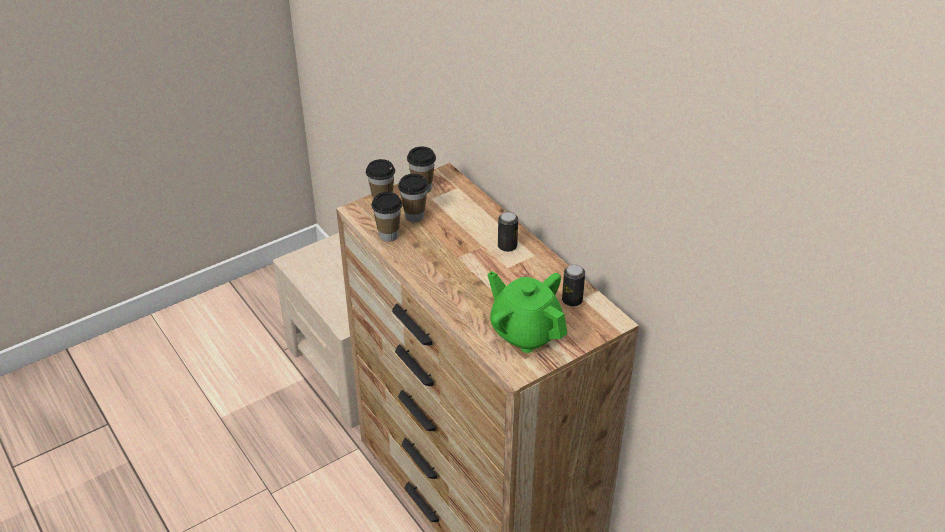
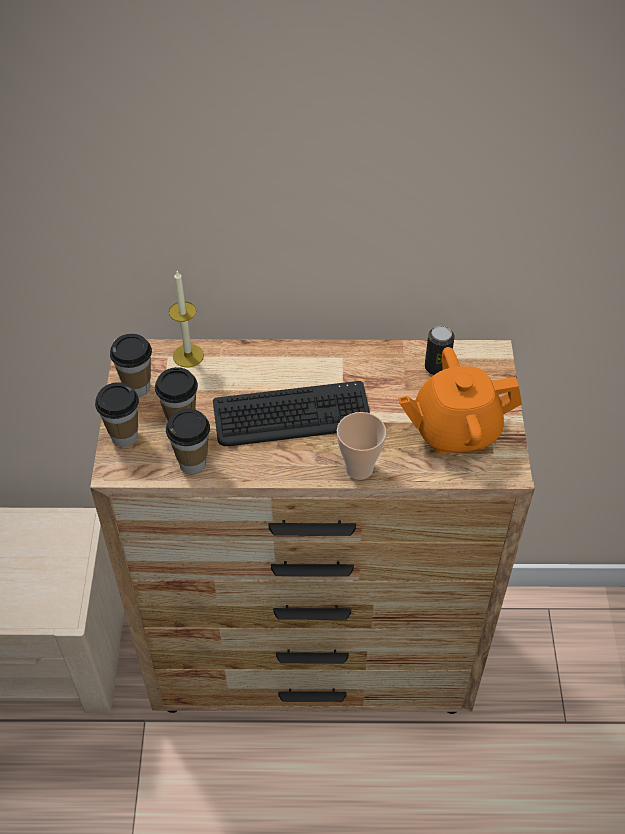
camera: 55 degrees left, 10 degrees up
(450, 303) = (359, 468): none -> cup
(463, 256) = (292, 416): none -> keyboard
(466, 194) = (188, 355): none -> candle
(507, 246) = (308, 370): can -> none
(525, 332) = (455, 430): green teapot -> orange teapot

